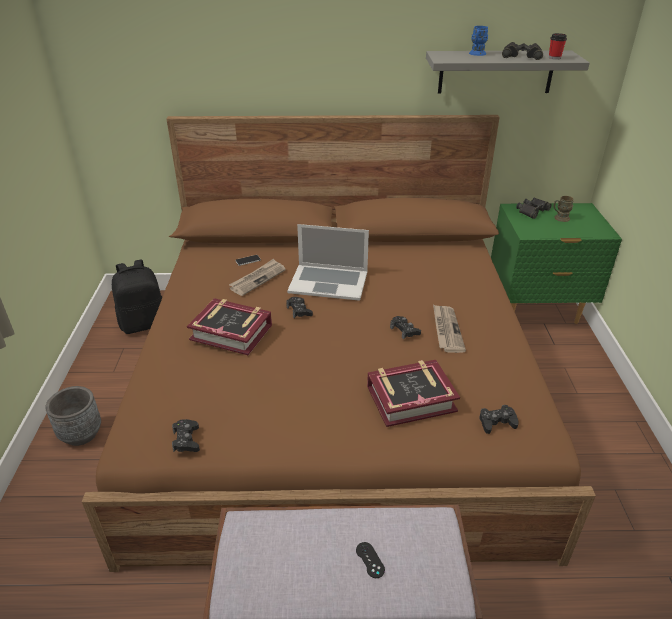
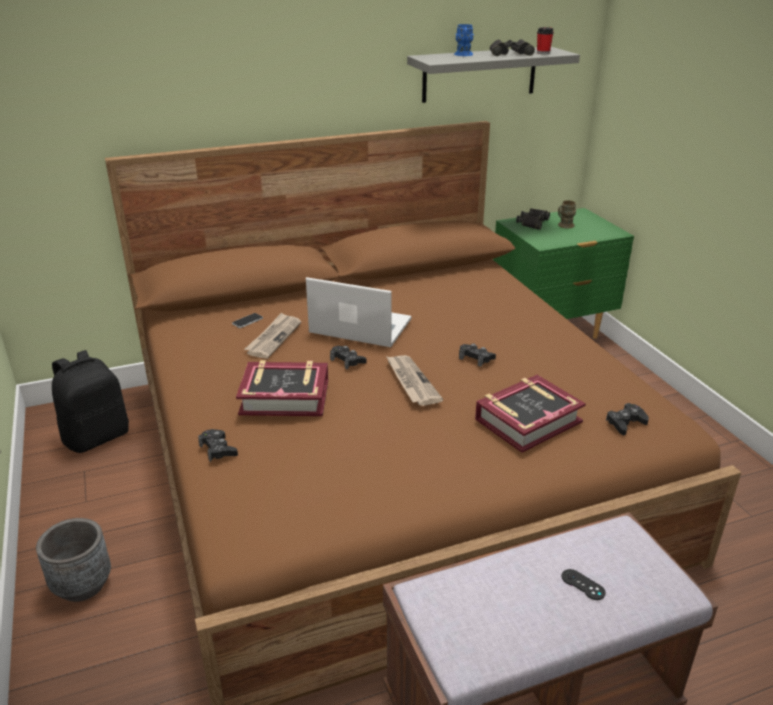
camera: 20 degrees left, 5 degrees down
(186, 440) = (309, 519): black game controller -> black game controller (218, 449)
(328, 282) = (360, 326): laptop -> laptop turned 150 degrees counterclockwise
(446, 330) = (518, 349): newspaper -> newspaper (411, 381)

